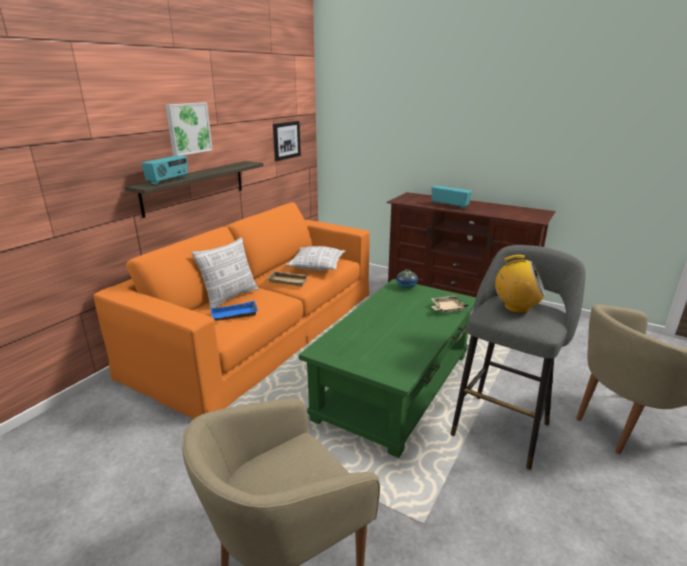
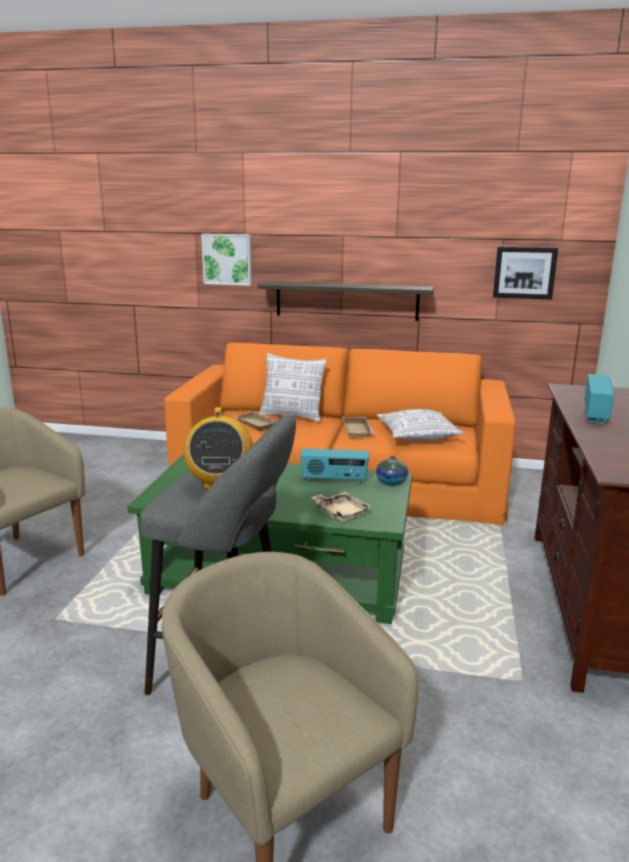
camera: 70 degrees right, 5 degrees down
(168, 180) = (297, 283): radio -> radio (334, 480)
(188, 128) = (349, 236): picture -> picture (227, 259)
(234, 315) = (255, 424): blue tray -> beige tray

